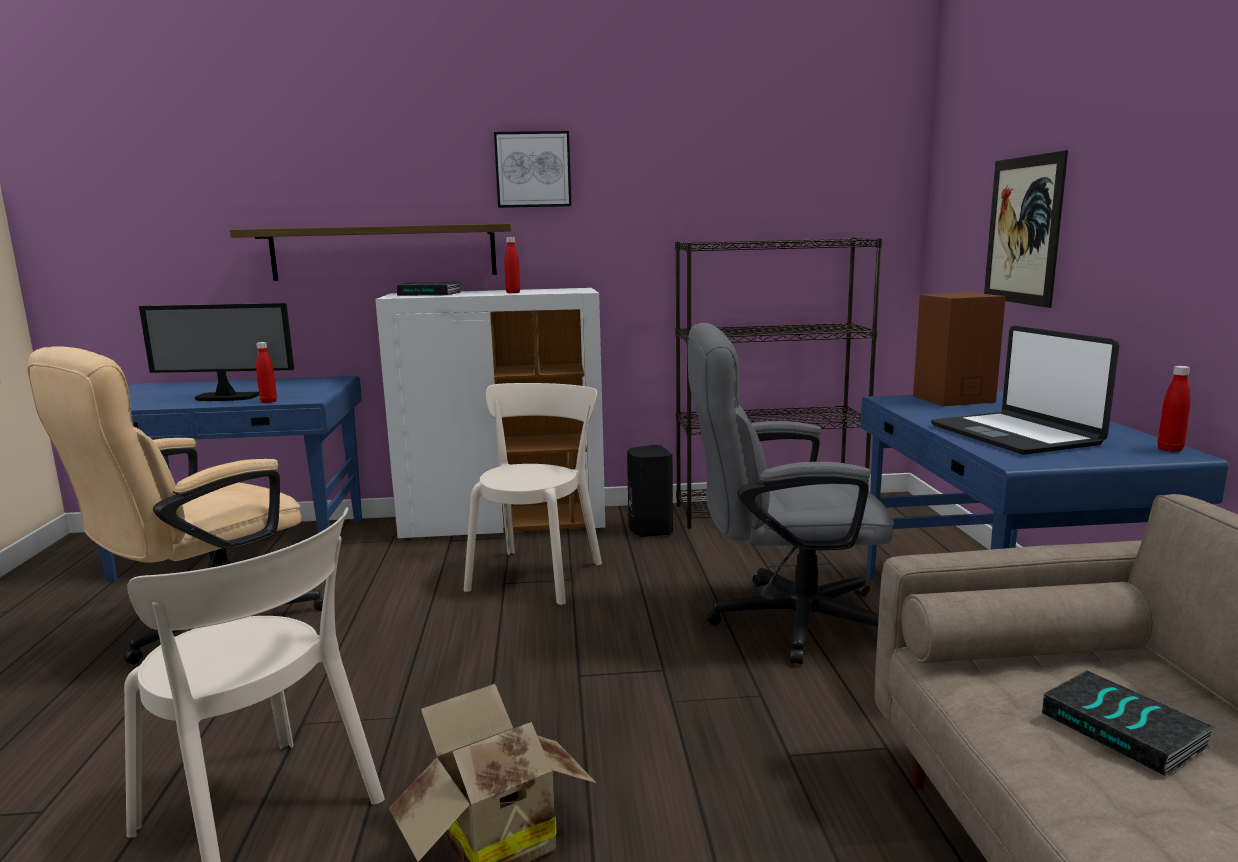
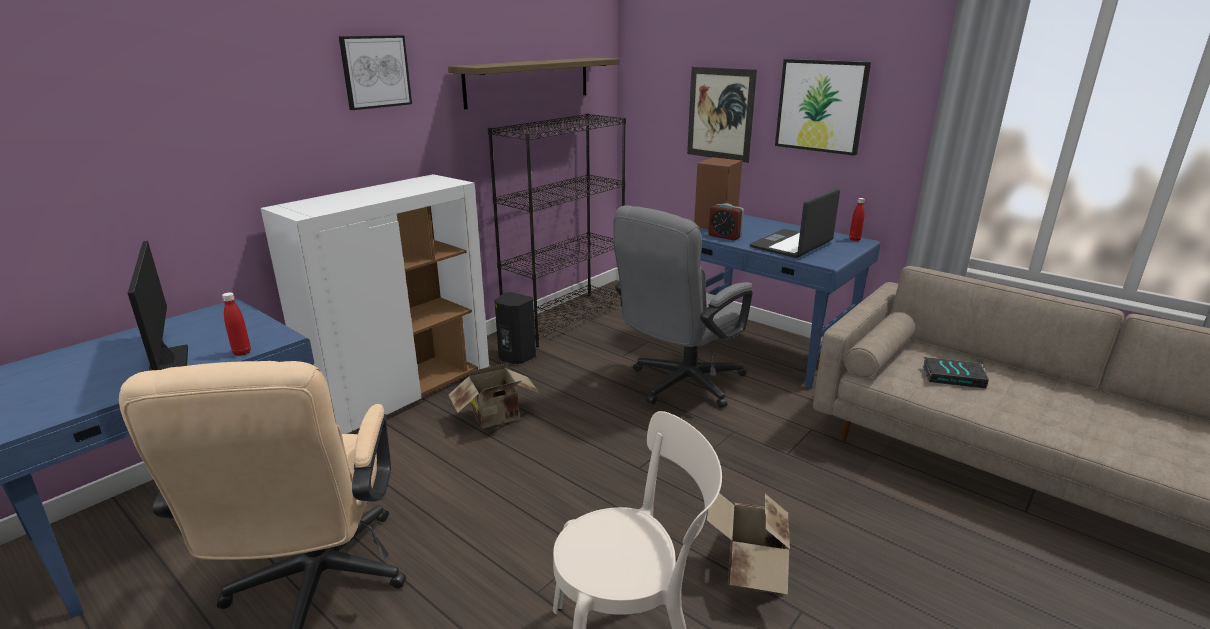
camera: 45 degrees left, 10 degrees up
(226, 398) = (169, 363): monitor -> monitor turned 105 degrees clockwise
(384, 252) = (244, 166): shelf -> shelf (529, 81)
(430, 294) = (321, 204): book -> none
(513, 292) = (401, 192): red bottle -> none
(537, 574) = (498, 418): beige chair -> cardboard box
(929, 410) = (724, 236): none -> alarm clock
(1015, 435) = (792, 245): laptop -> laptop turned 105 degrees clockwise
(1148, 198) = (821, 106): none -> picture

